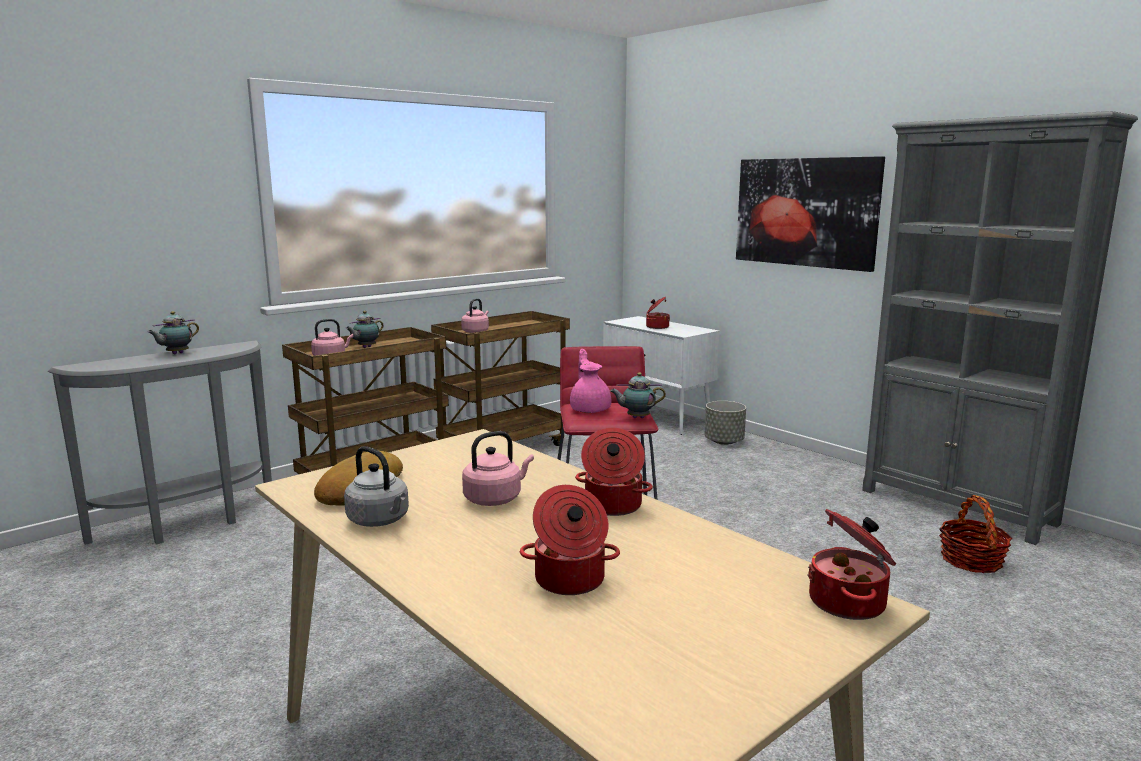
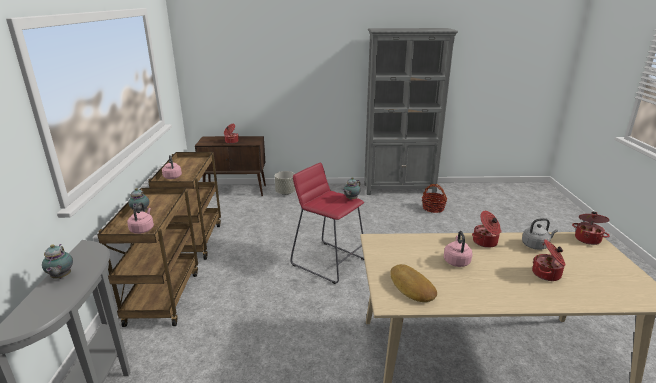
camera: 50 degrees left, 10 degrees up
(380, 520) = (458, 293): grey kettle -> grey kettle (536, 245)
(590, 409) = (325, 202): pink teapot -> none
(658, 418) = (236, 191): white cabinet -> brown cabinet
(805, 212) = (308, 69): picture -> none

